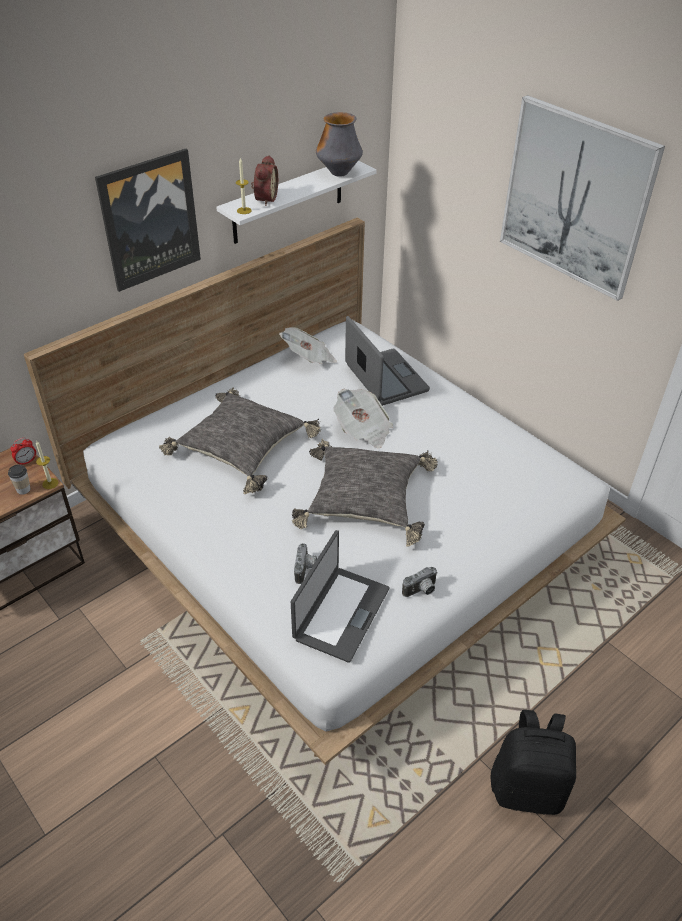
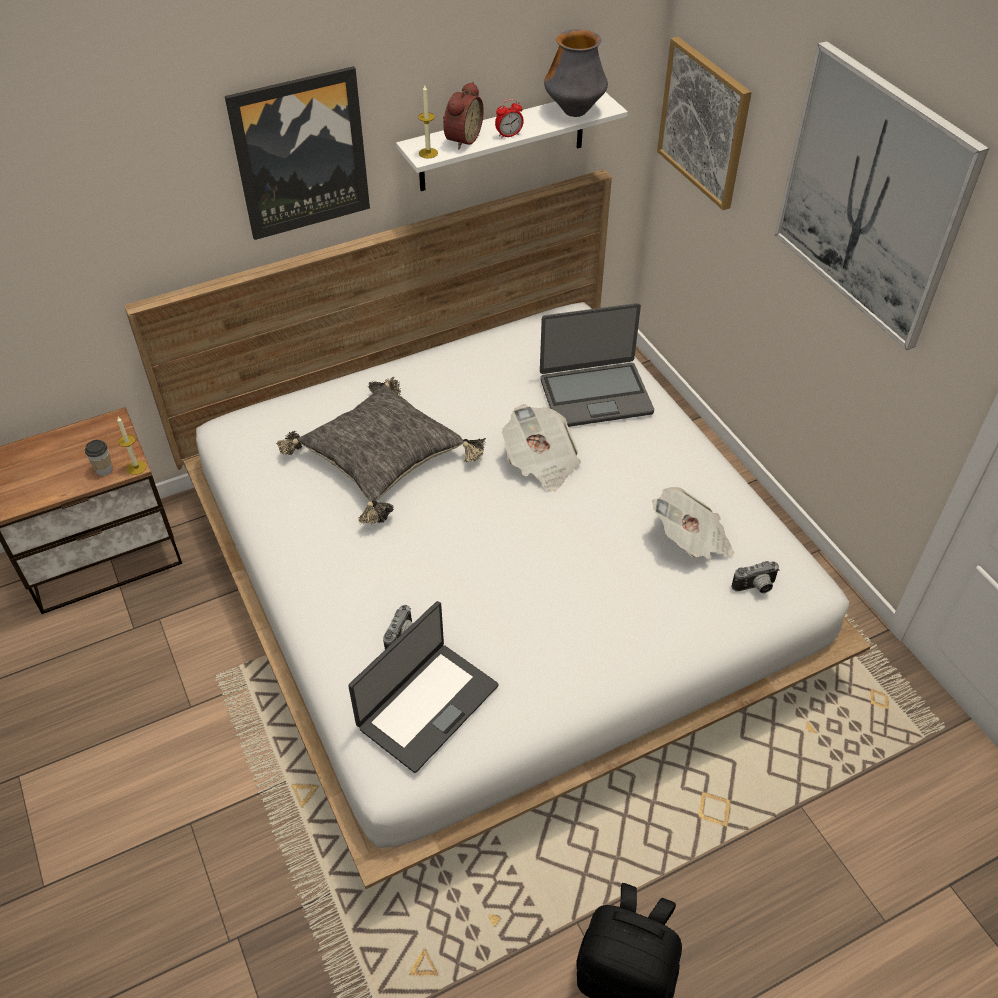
camera: 15 degrees right, 5 degrees up
(26, 461) = (119, 434): alarm clock -> alarm clock (509, 135)
(309, 358) = (506, 350): newspaper -> newspaper (691, 540)
(365, 496) = (512, 555): pillow -> none
(385, 378) = (595, 395): laptop -> laptop turned 90 degrees clockwise
(421, 591) = (539, 697): camera -> camera (755, 588)
(430, 172) = (704, 123): none -> picture

